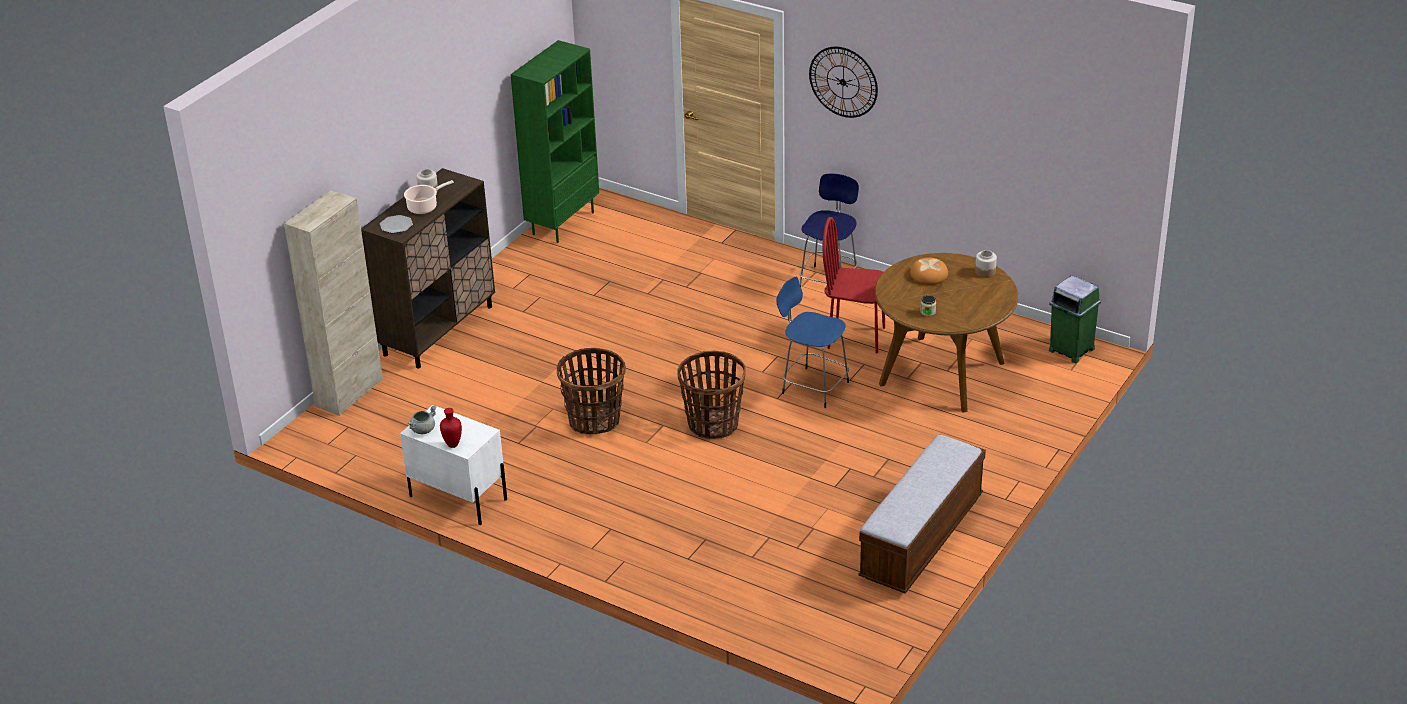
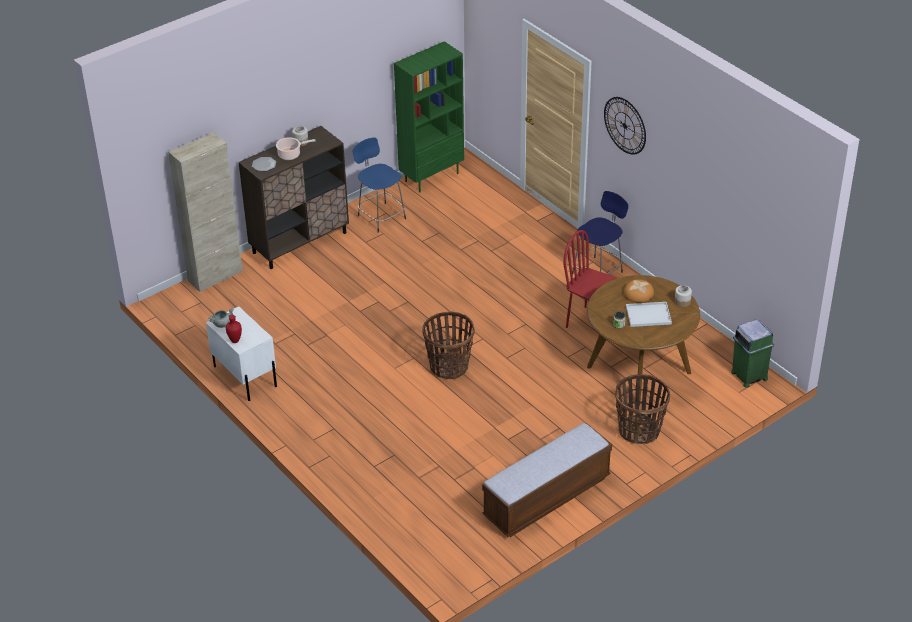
camera: 20 degrees right, 5 degrees up
(594, 420) = (368, 341): basket -> basket (639, 431)
(813, 387) = (537, 355): blue stool -> blue stool (380, 216)
(954, 295) = (647, 315): none -> white tray

